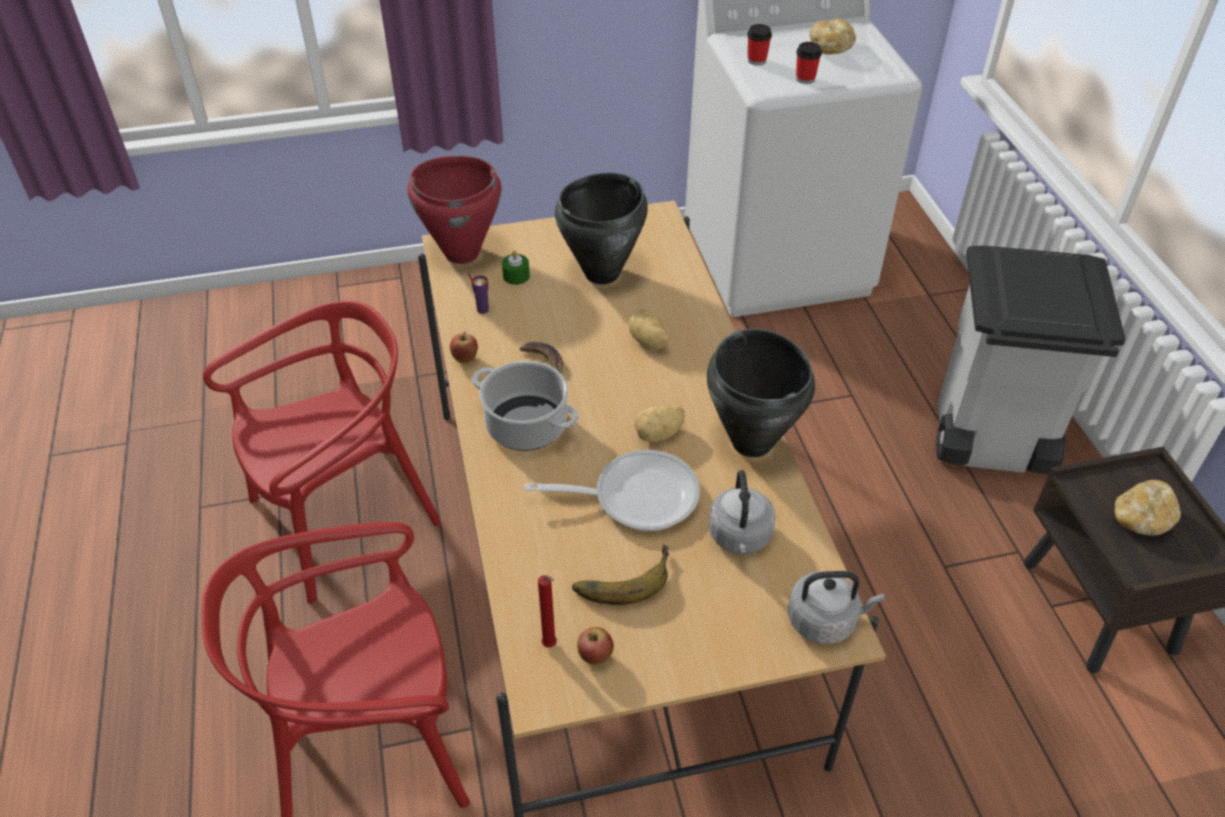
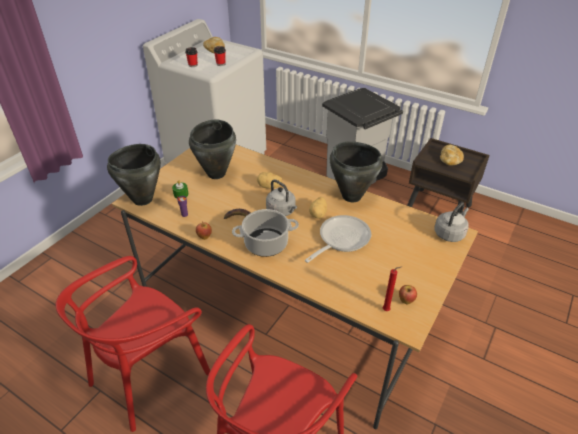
camera: 45 degrees left, 5 degrees down
(344, 518) = (149, 374): red chair -> red chair turned 150 degrees counterclockwise
(461, 253) = (142, 199): red cooking pot -> black cooking pot
(621, 576) = (375, 268): banana -> none
(740, 537) = (391, 228): grey kettle -> grey kettle (282, 211)

